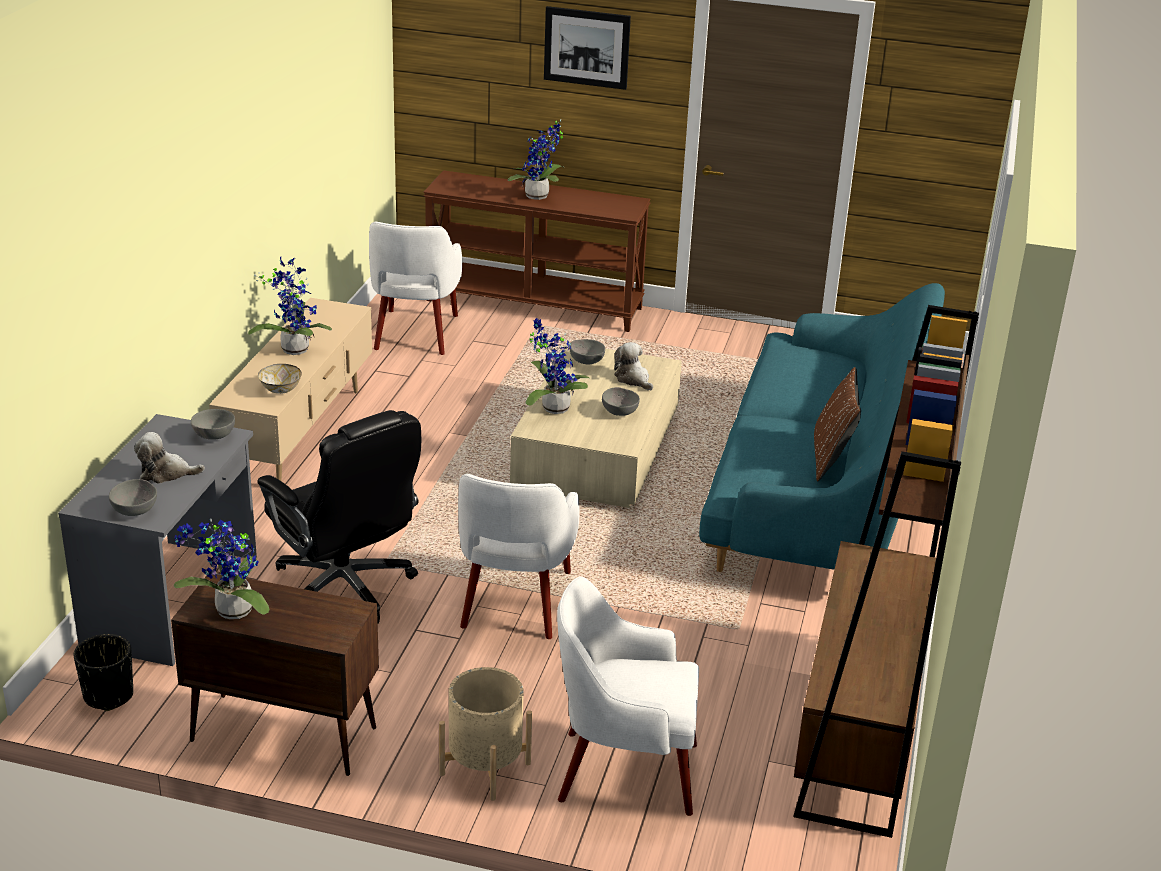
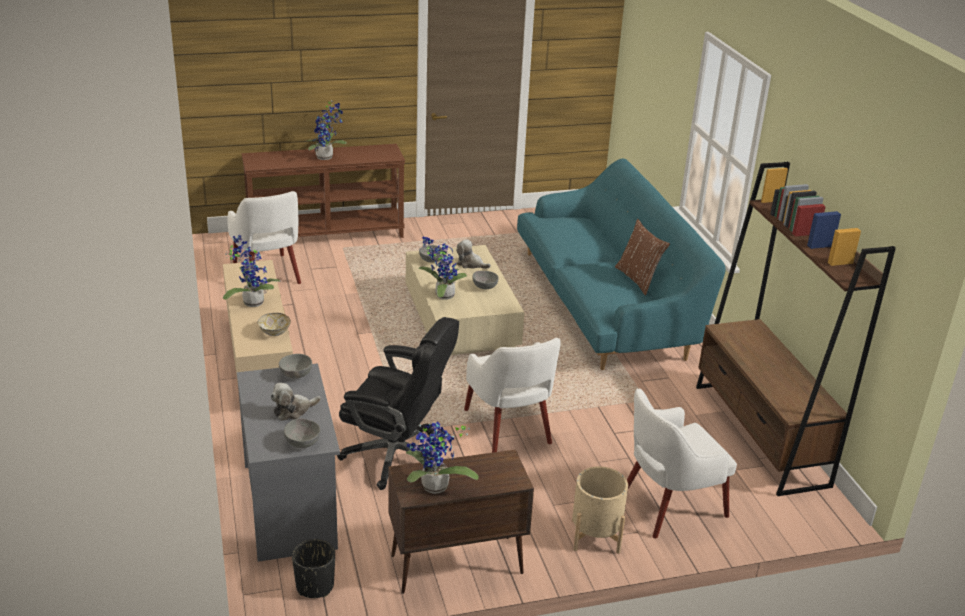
camera: 30 degrees left, 0 degrees up
(586, 47) = (343, 46): picture -> none

